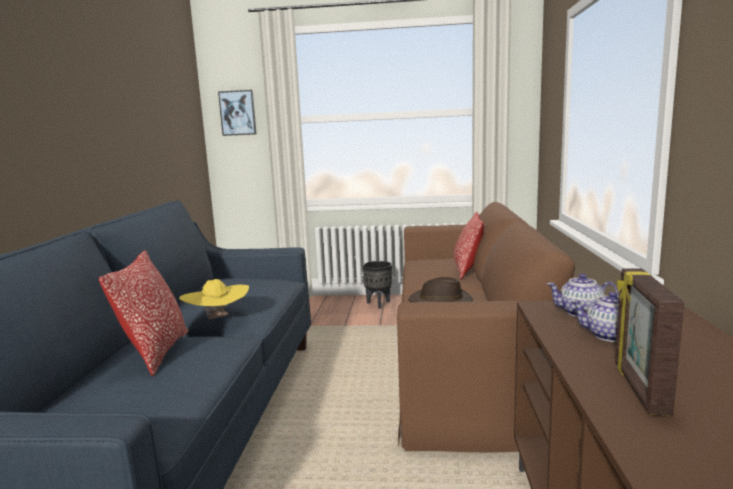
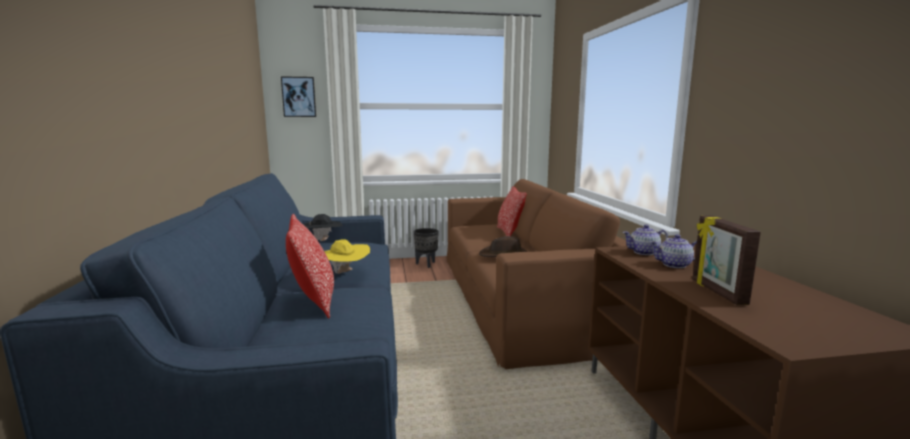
camera: 15 degrees left, 0 degrees up
(231, 276) = (323, 241): none -> black hat

